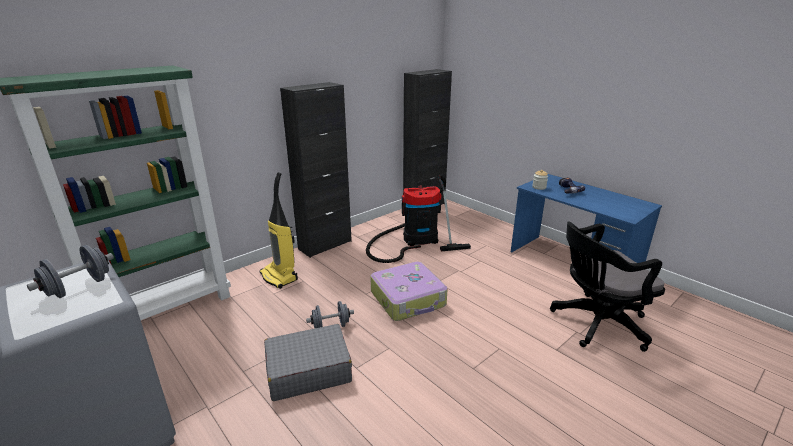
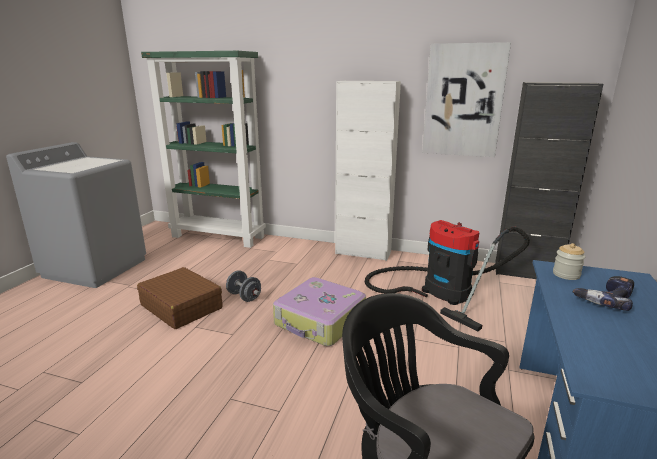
camera: 60 degrees right, 5 degrees down
(79, 287) = (88, 164): grey dumbbell -> none
(279, 277) = (293, 253): vacuum cleaner -> none
(308, 370) = (181, 306): grey suitcase -> brown suitcase
(325, 245) = (363, 253): black cabinet -> white cabinet
(371, 92) = (463, 101): none -> picture

